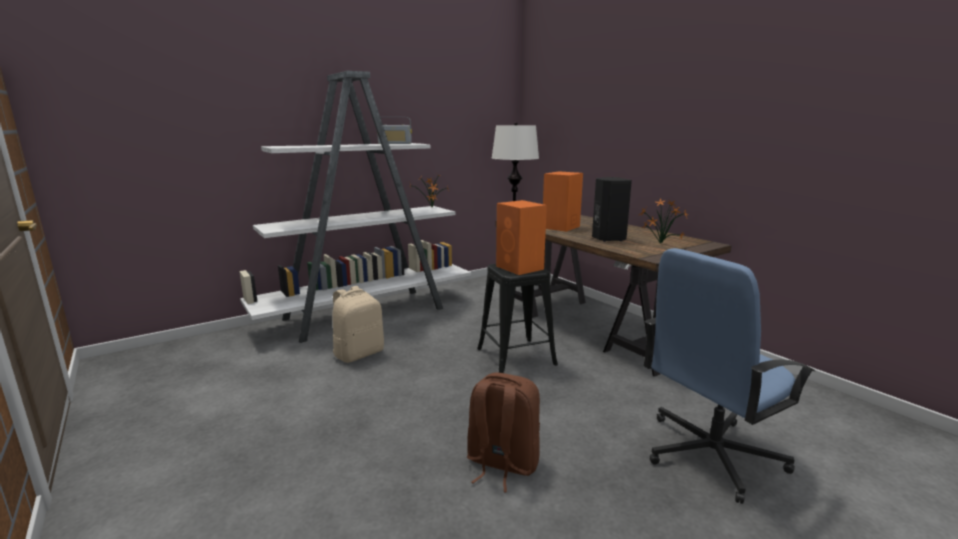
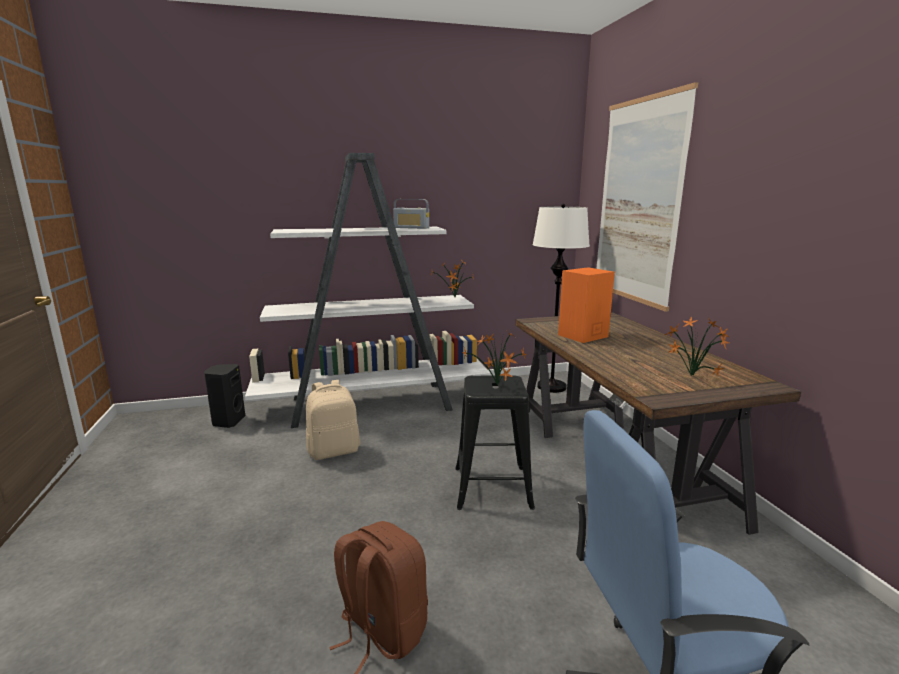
camera: 20 degrees right, 0 degrees up
(520, 268) = (497, 386): orange speaker -> potted plant
(581, 119) = (638, 202): none -> picture
(607, 238) = (624, 360): black speaker -> black speaker (227, 421)

